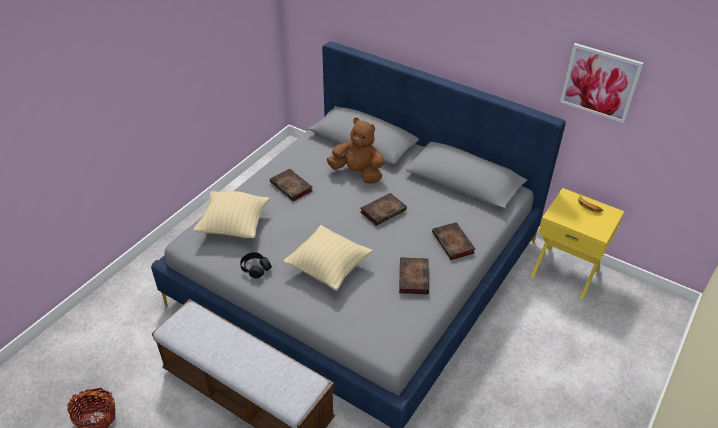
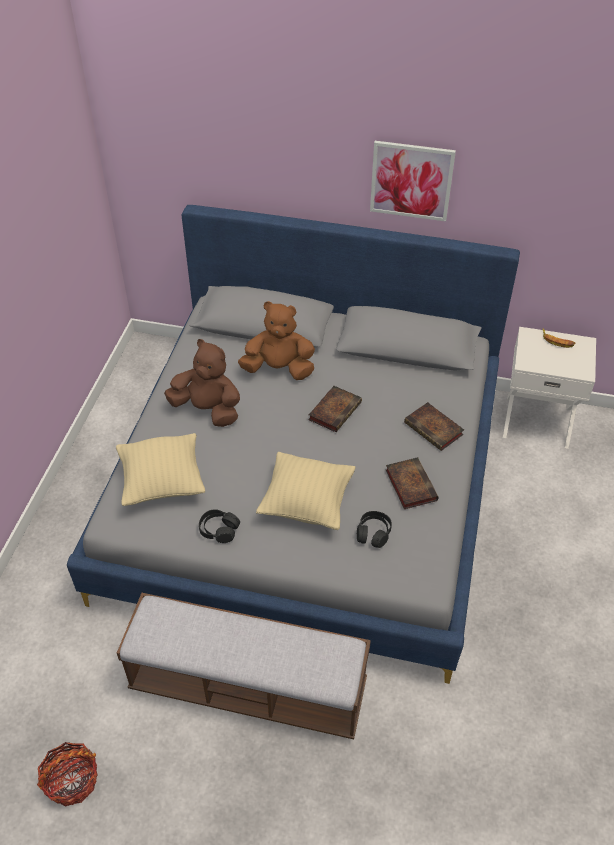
camera: 20 degrees left, 5 degrees up
(292, 187) = (208, 409): book -> brown plush toy
(366, 303) = (373, 533): none -> black headphones
(566, 271) = (537, 420): yellow nightstand -> white nightstand
(600, 82) = (557, 199): picture -> picture (411, 180)

